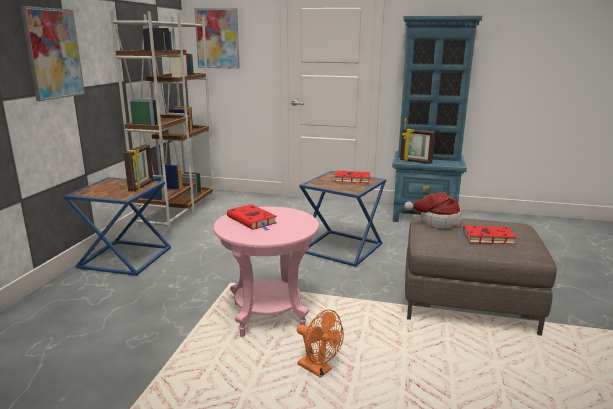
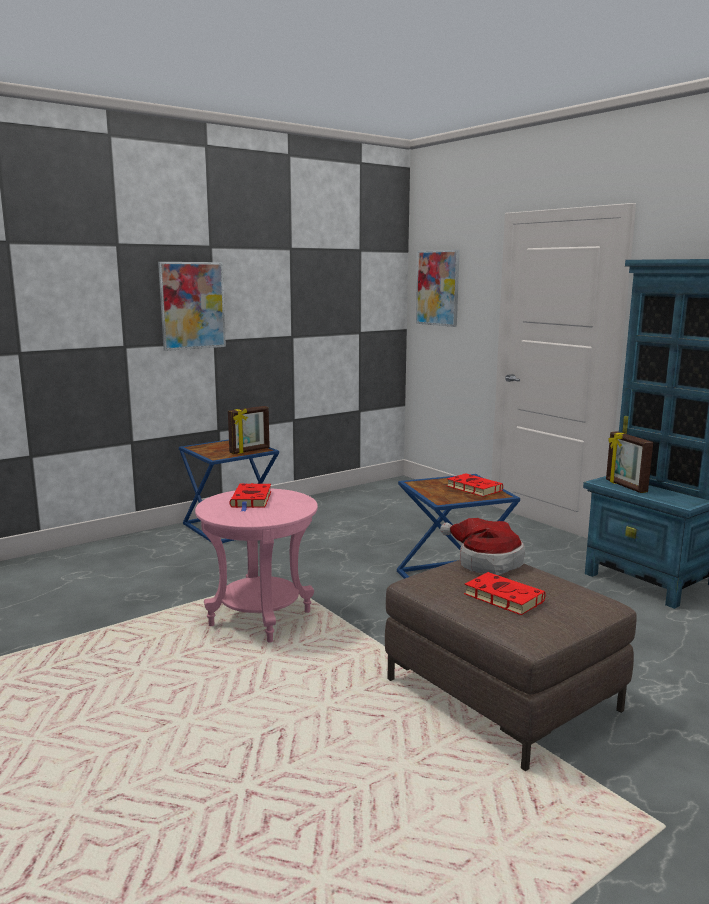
camera: 40 degrees right, 5 degrees down
(179, 212) = (344, 497): brown bookcase -> none
(319, 370) = (223, 680): orange fan -> none

